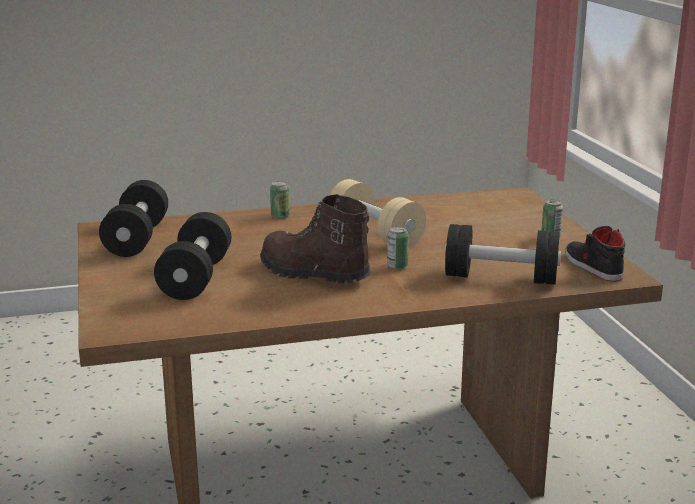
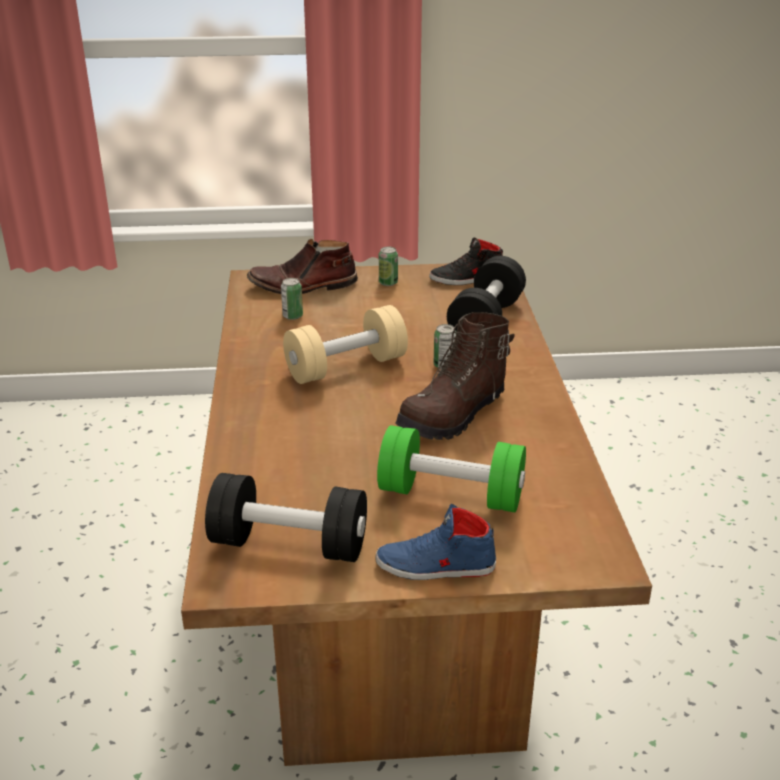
camera: 80 degrees left, 10 degrees up
(109, 278) = (435, 566): none -> blue shoe
(196, 278) = (451, 494): black dumbbell -> green dumbbell
(280, 216) = (251, 423): can -> can (292, 316)
(515, 209) = (303, 286): none -> brown boot

